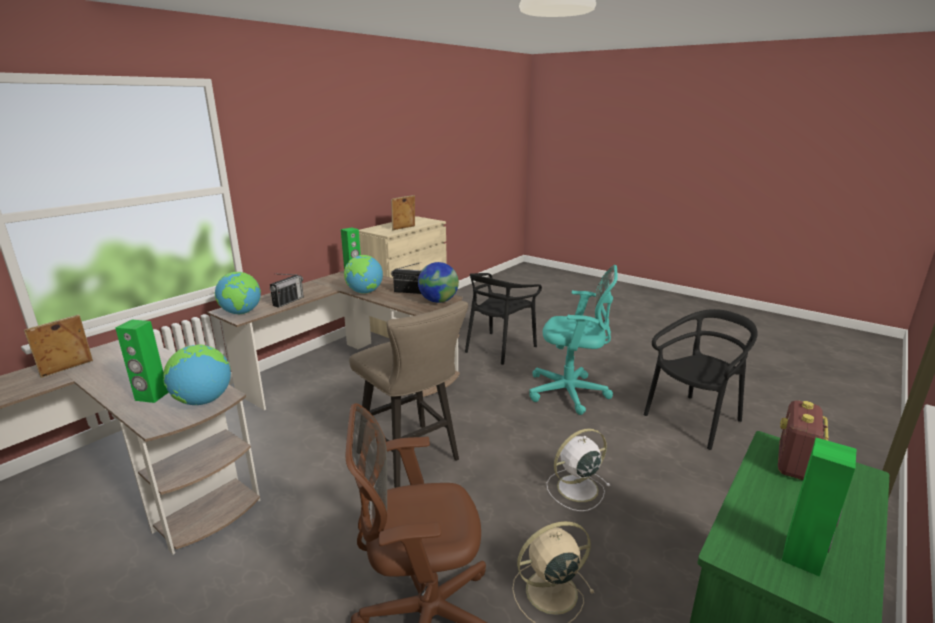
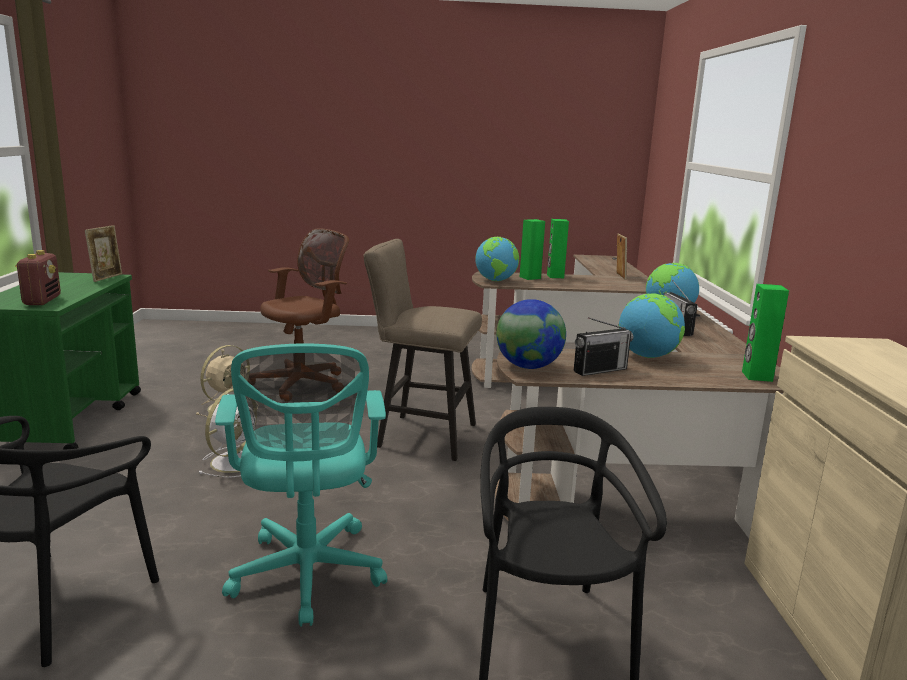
camera: 140 degrees right, 5 degrees down
(404, 228) = (853, 360): picture frame -> picture frame (106, 278)
(571, 393) = (307, 577): turquoise office chair -> turquoise office chair turned 75 degrees counterclockwise
(803, 557) = (71, 279): green speaker -> green speaker (555, 276)

